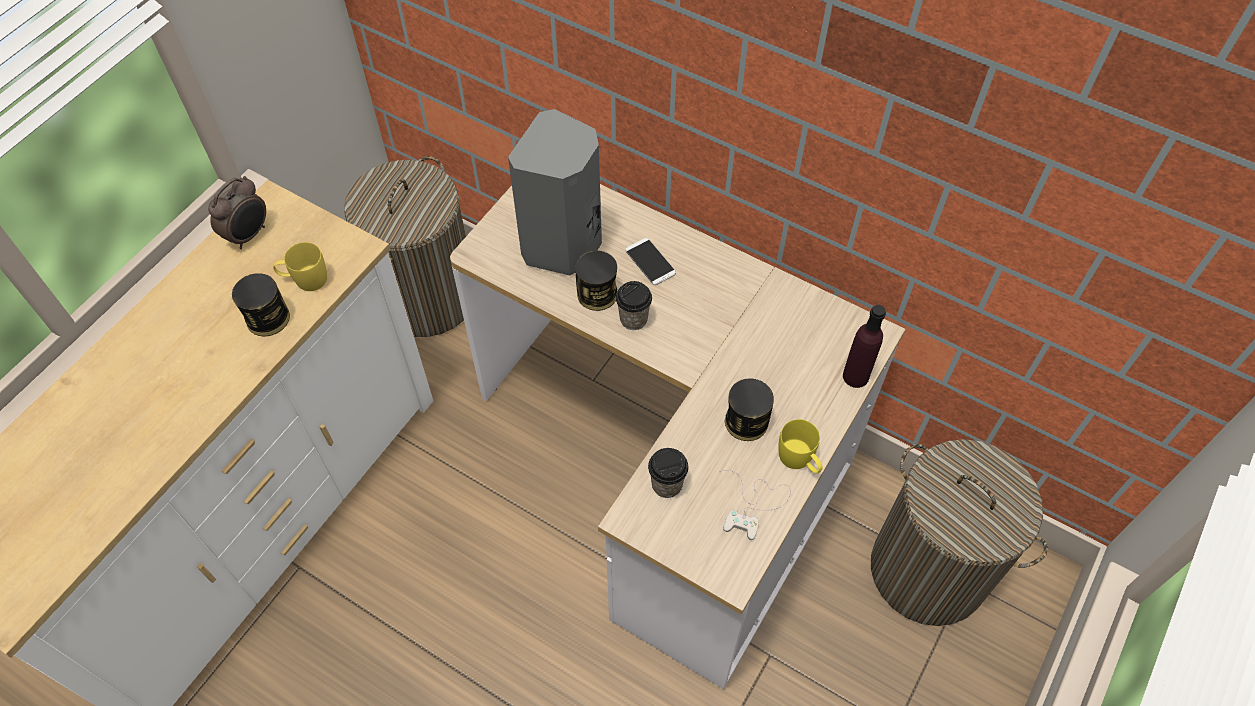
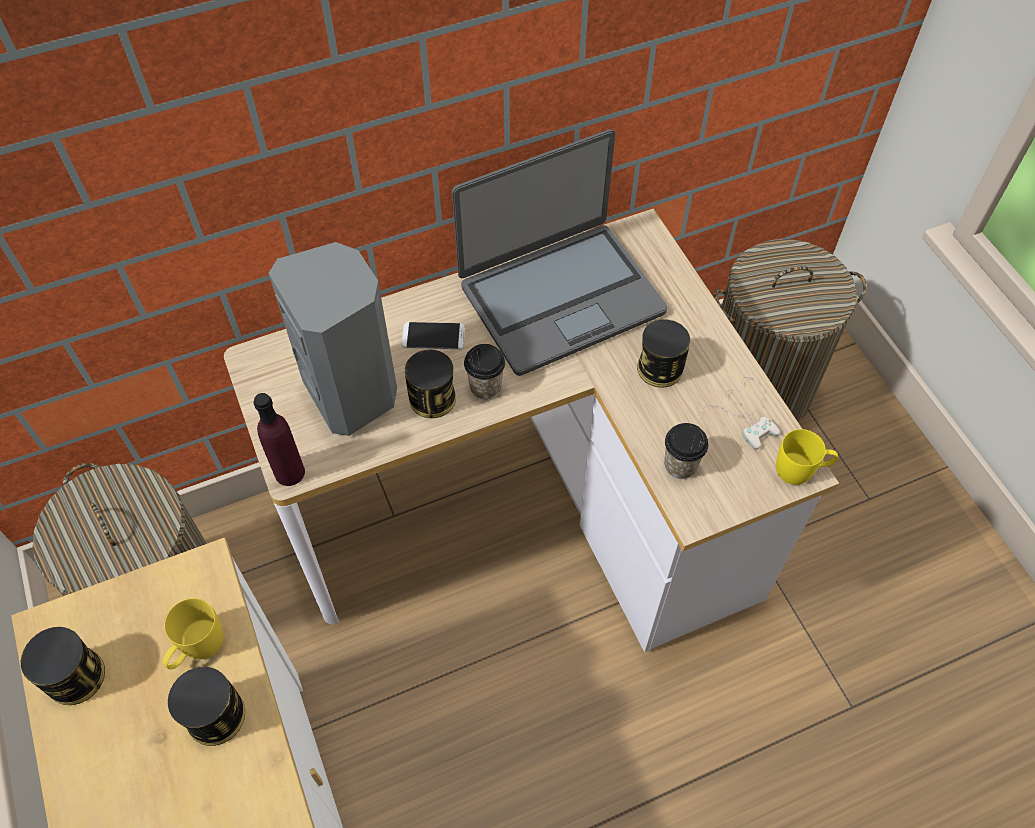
camera: 55 degrees left, 0 degrees up
(249, 235) = (75, 677): alarm clock -> can
(755, 318) = (560, 297): none -> laptop
(799, 460) = (725, 355): yellow mug -> yellow mug (801, 470)
(855, 376) = (673, 267): purple bottle -> purple bottle (289, 472)

